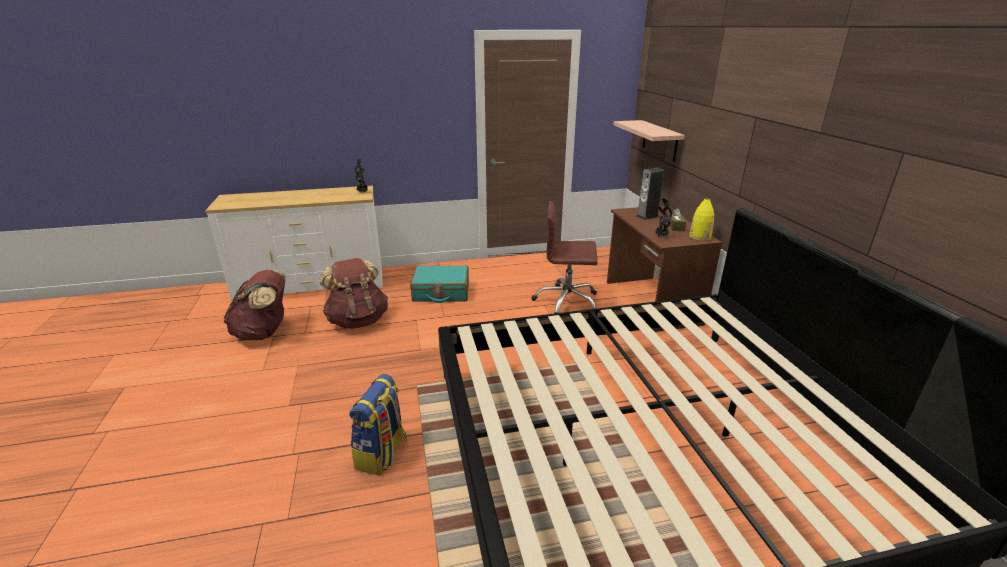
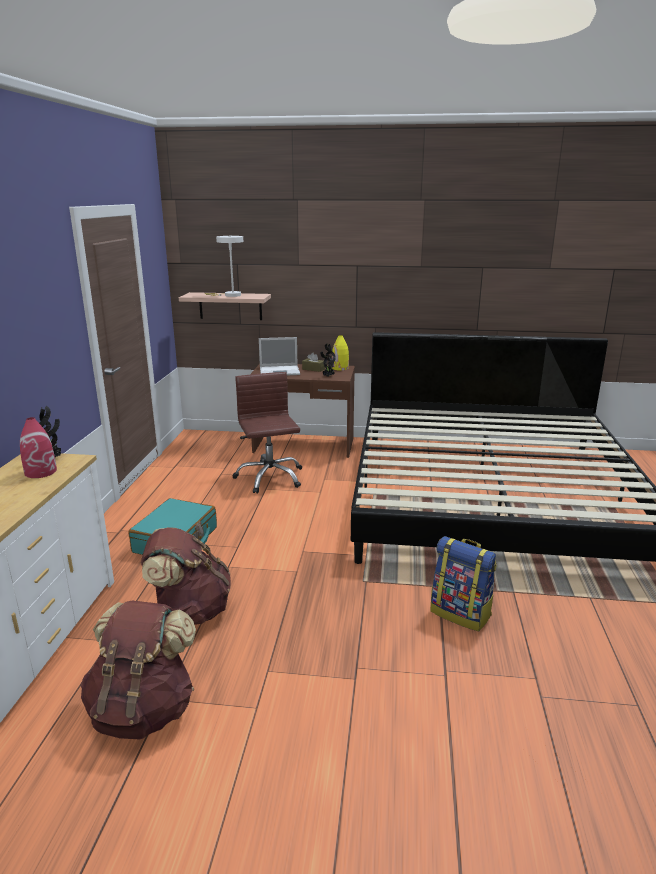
camera: 70 degrees left, 5 degrees down
(342, 194) = (41, 472): none -> red vase
(566, 302) = (269, 477): brown office chair -> brown office chair turned 135 degrees clockwise
(647, 216) = (280, 371): speaker -> laptop
(648, 128) = (229, 295): none -> white table lamp

